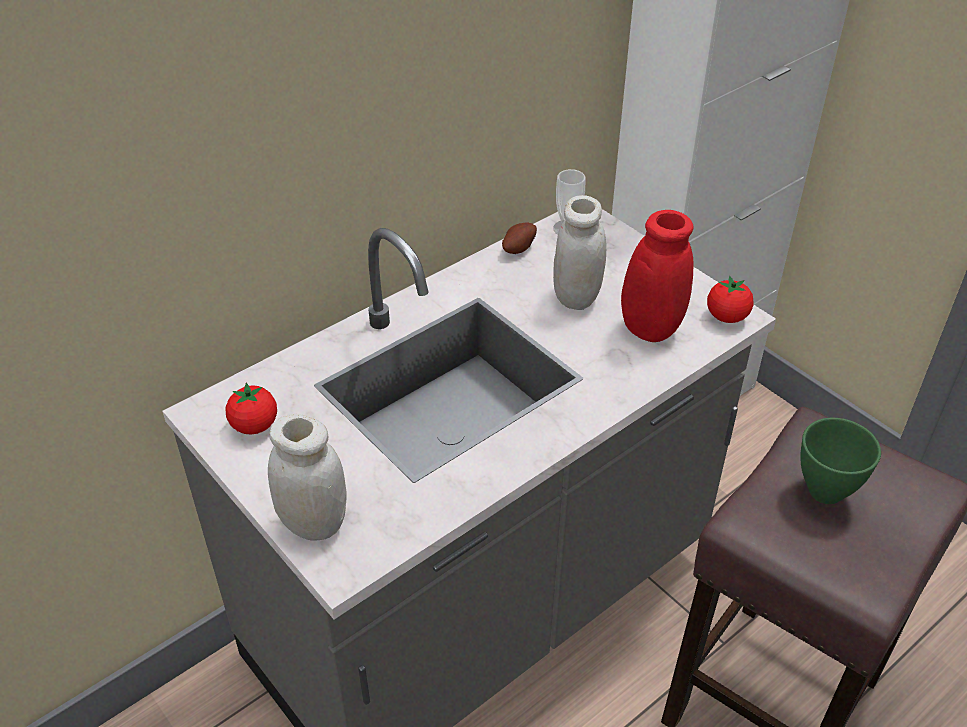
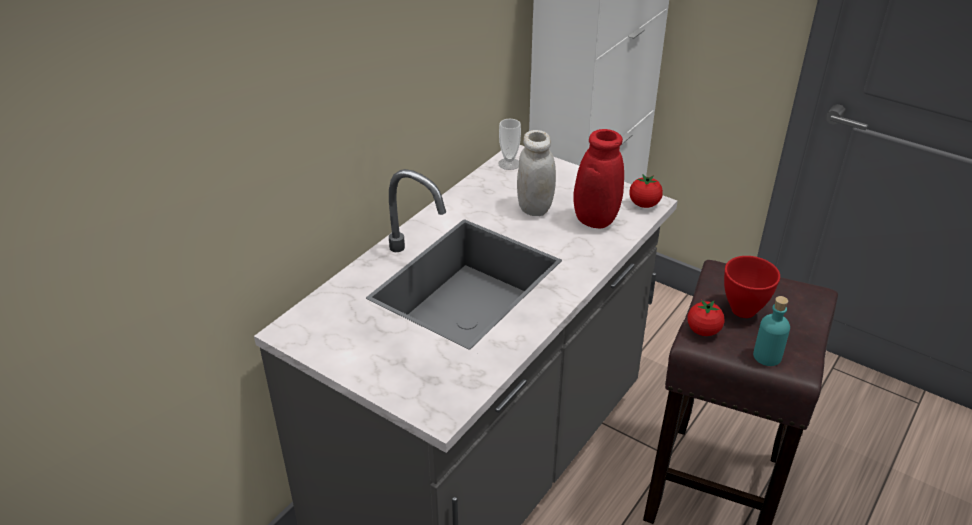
camera: 15 degrees left, 5 degrees down
(254, 425) = (332, 333): tomato -> tomato (703, 331)
(313, 523) = (407, 390): white jar -> none
(518, 248) = (478, 182): potato -> none
(827, 491) = (744, 310): green bowl -> red bowl
(833, 567) = (767, 356): none -> turquoise bottle

